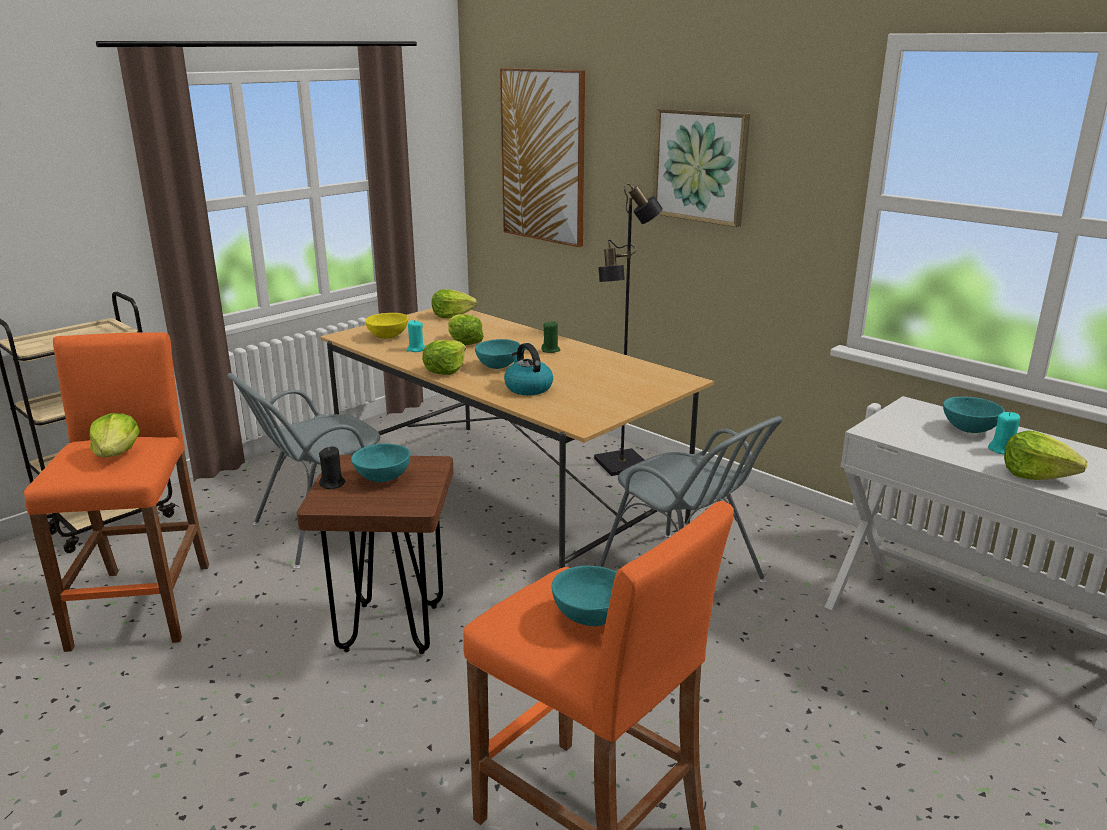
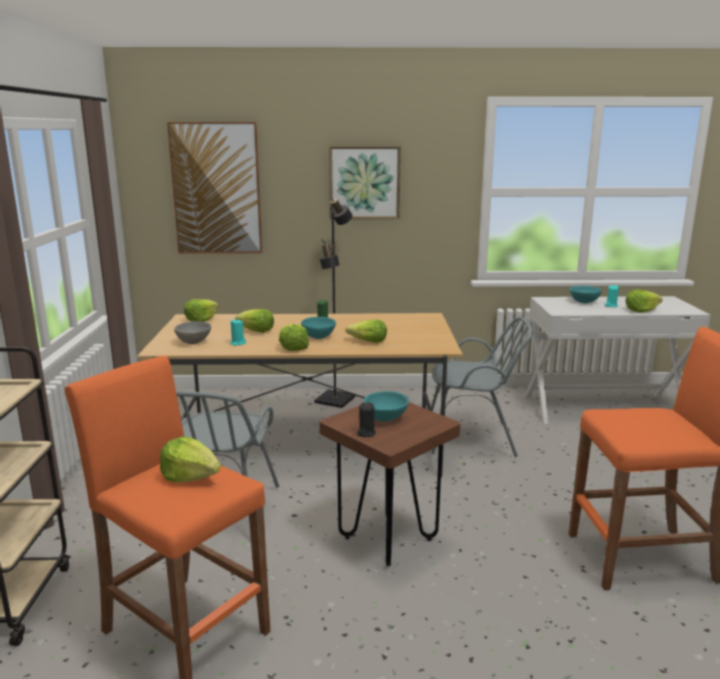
camera: 45 degrees left, 5 degrees down
(388, 337) = (194, 342): yellow bowl -> grey bowl
(528, 388) = (367, 342): kettle -> lettuce
(591, 616) = (652, 419): turquoise bowl -> none

